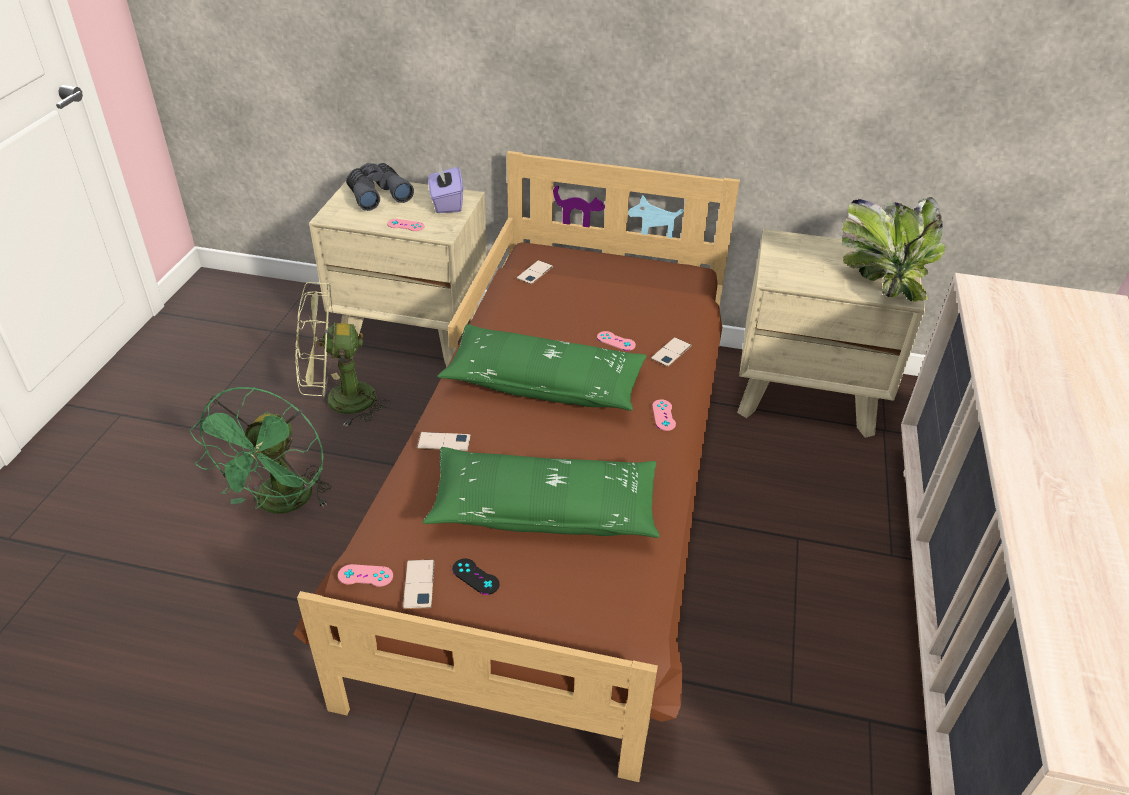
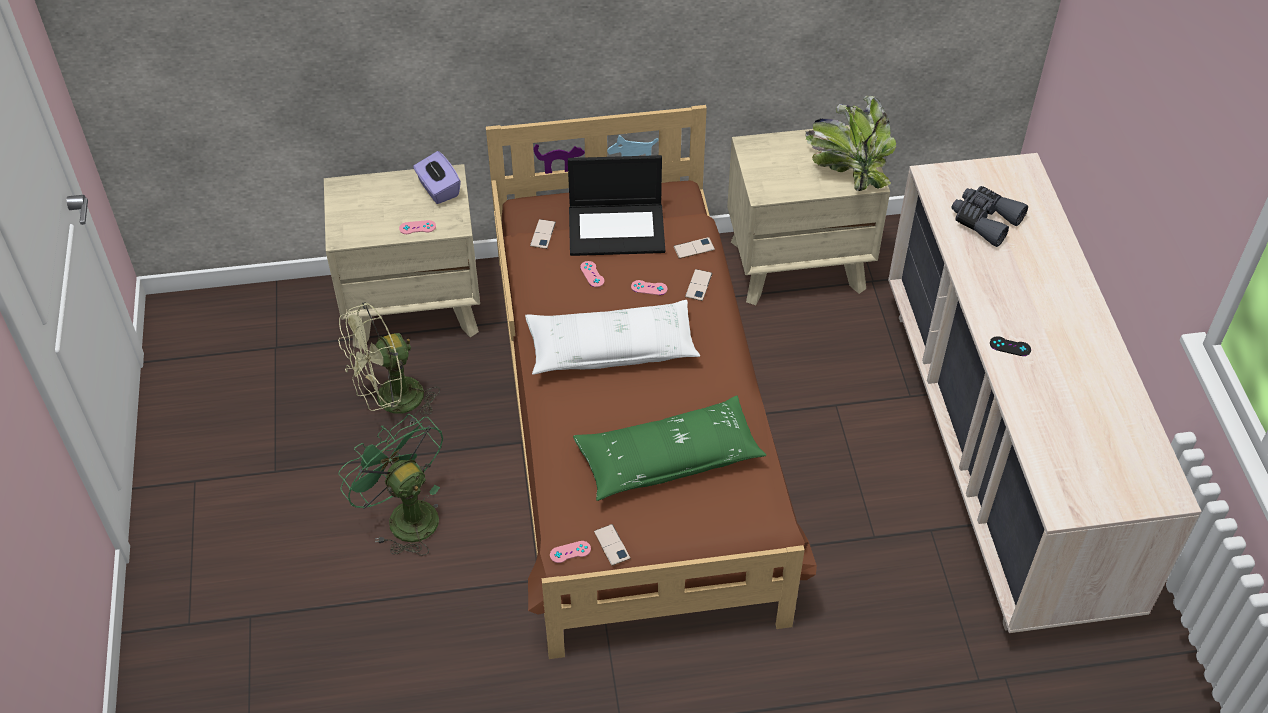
camera: 20 degrees left, 10 degrees up
(281, 504) = (404, 515): green fan -> green fan turned 150 degrees clockwise
(377, 194) = (366, 197): grey binoculars -> grey binoculars (984, 220)
(444, 442) = (562, 428): phone -> phone (694, 248)
(475, 576) = (648, 526): black game controller -> black game controller (1010, 346)
(544, 383) = (612, 348): green pillow -> white pillow
(612, 285) = (617, 228): none -> laptop
(663, 415) = (719, 348): pink game controller -> pink game controller (592, 274)

